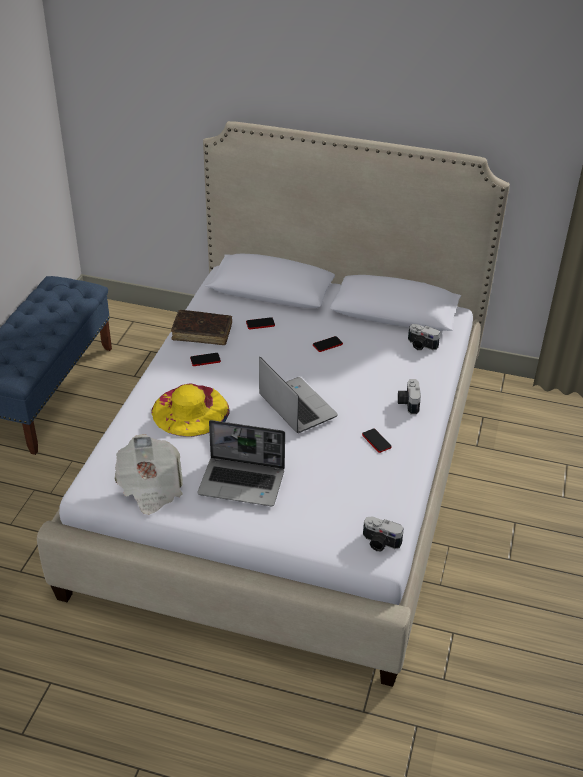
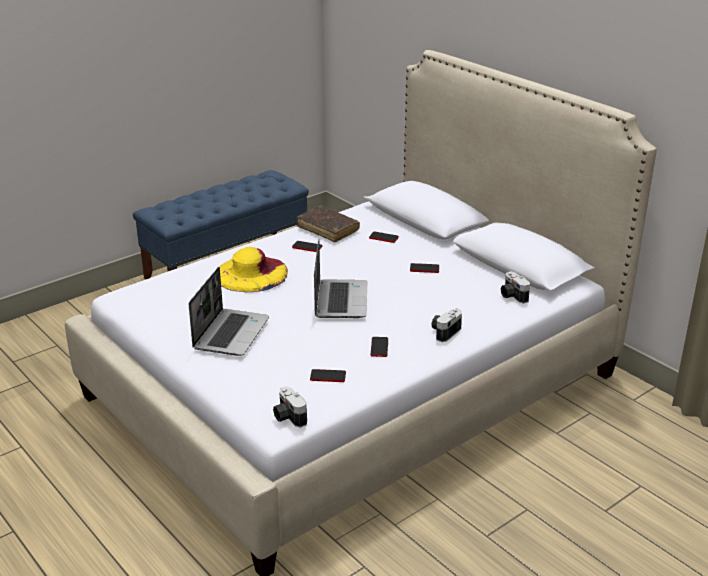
camera: 35 degrees right, 10 degrees down
(150, 488) = (159, 311): newspaper -> none
(243, 482) = (231, 333): laptop -> laptop turned 120 degrees counterclockwise
(367, 488) = (328, 376): none -> phone

